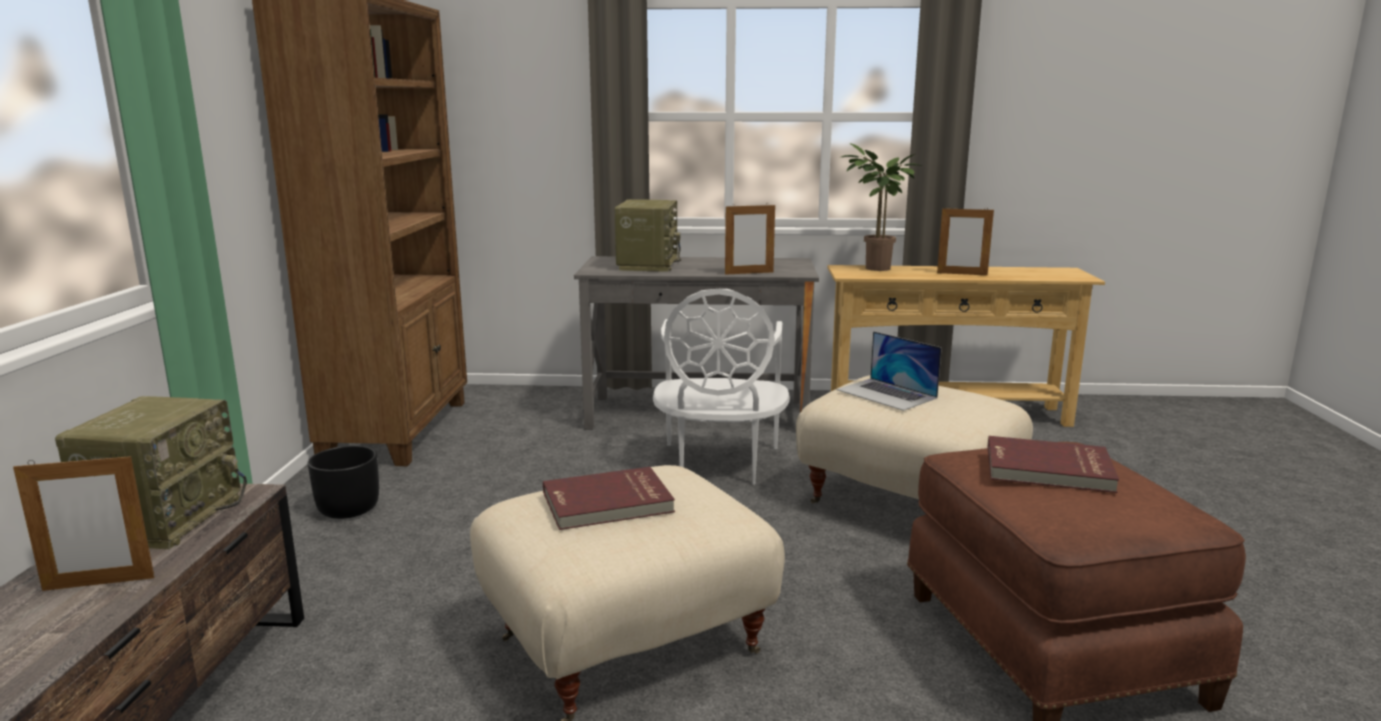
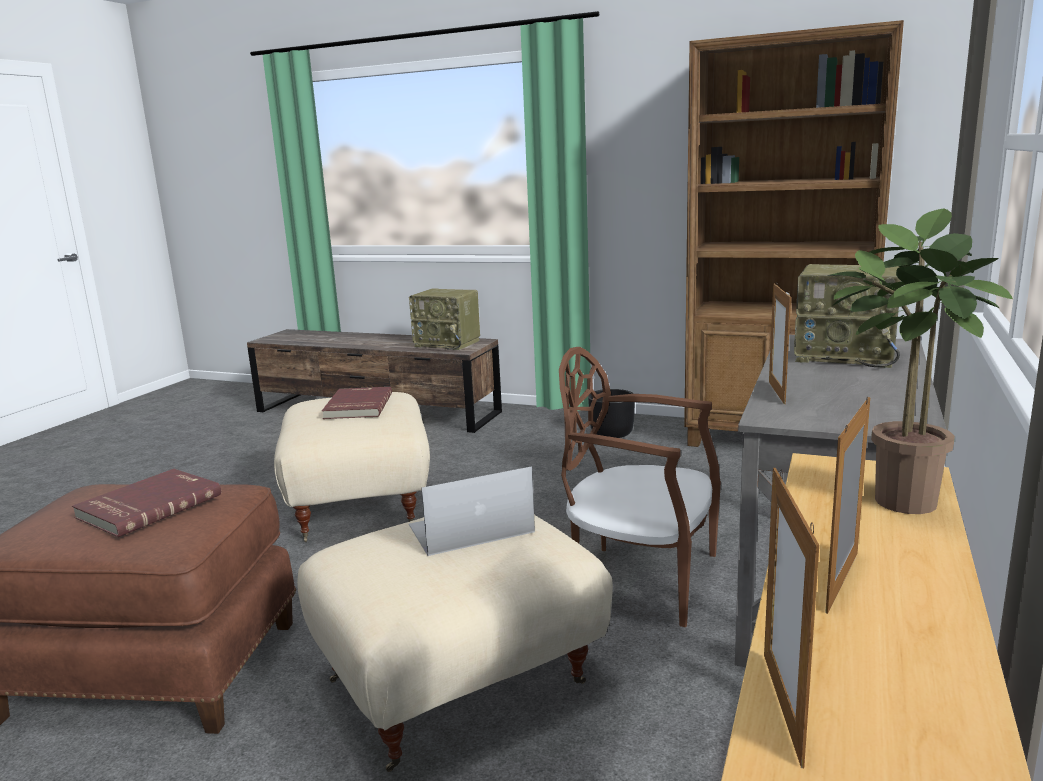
camera: 110 degrees right, 0 degrees up
(99, 583) = (394, 343): picture frame -> picture frame (782, 706)
(719, 464) = (641, 577): white chair -> brown chair

